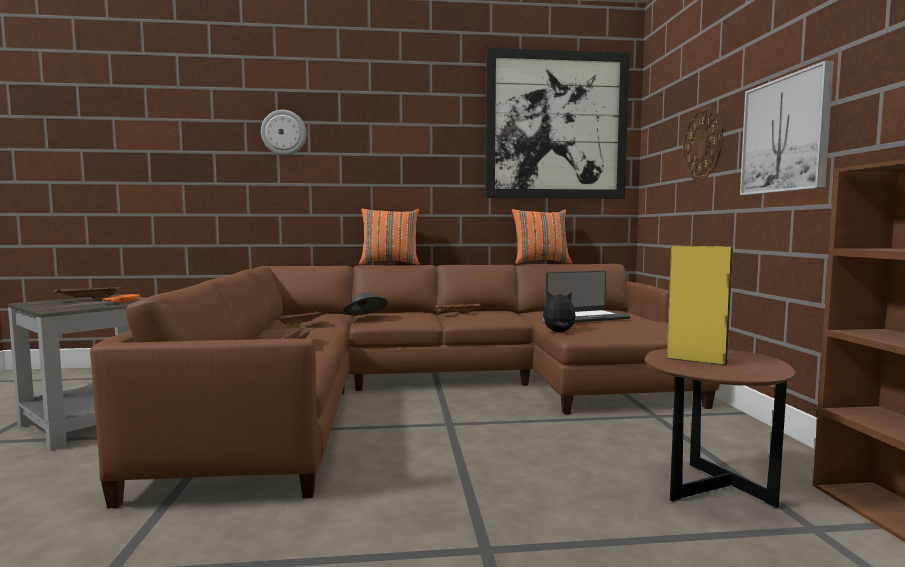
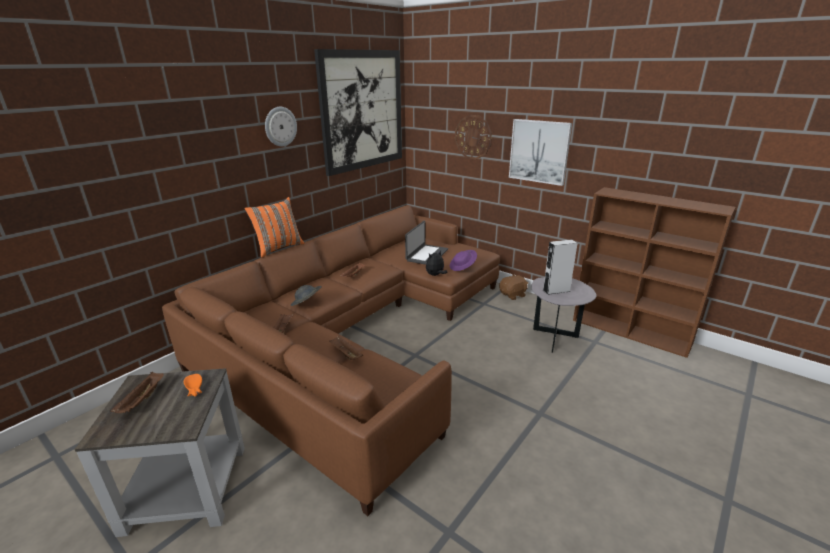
camera: 45 degrees left, 20 degrees up
(284, 132) = (157, 149): wall clock -> wall clock (280, 126)
(540, 263) = (367, 216): orange pillow -> none
(614, 332) = (463, 267): none -> purple hat
(696, 359) = (556, 290): yellow speaker -> grey speaker
(710, 492) = (555, 341): brown side table -> grey side table
(733, 423) = (513, 295): none -> brown plush toy

